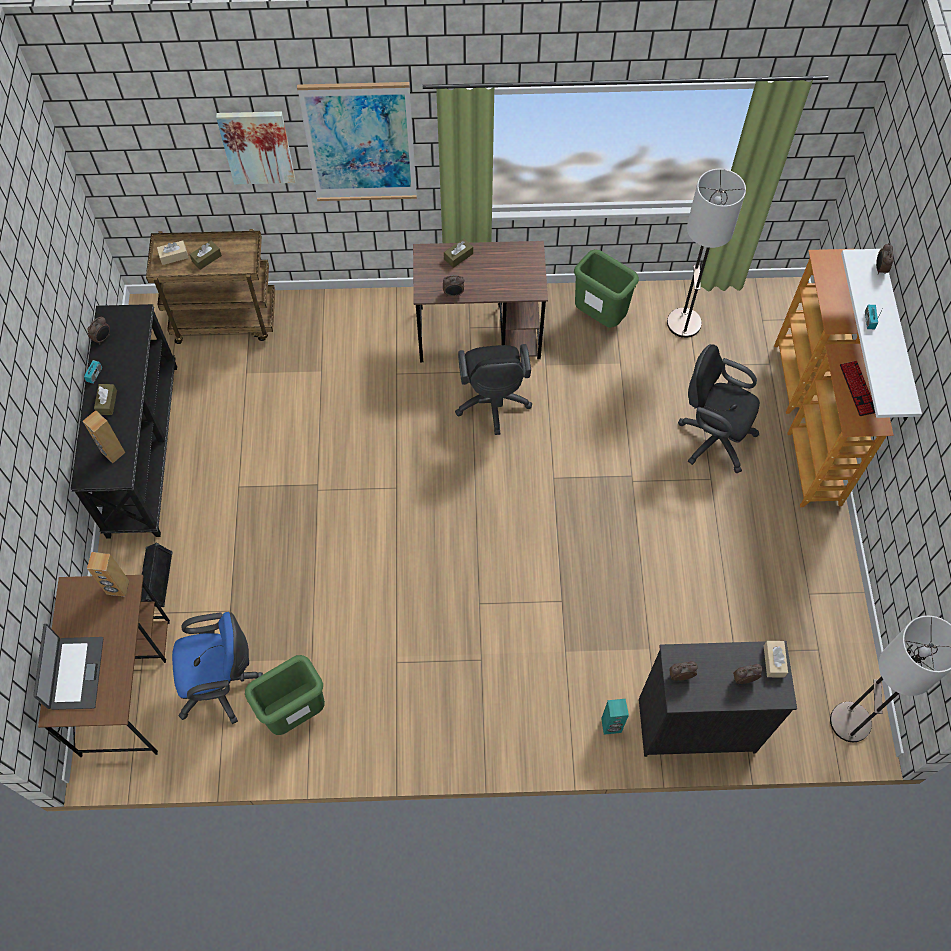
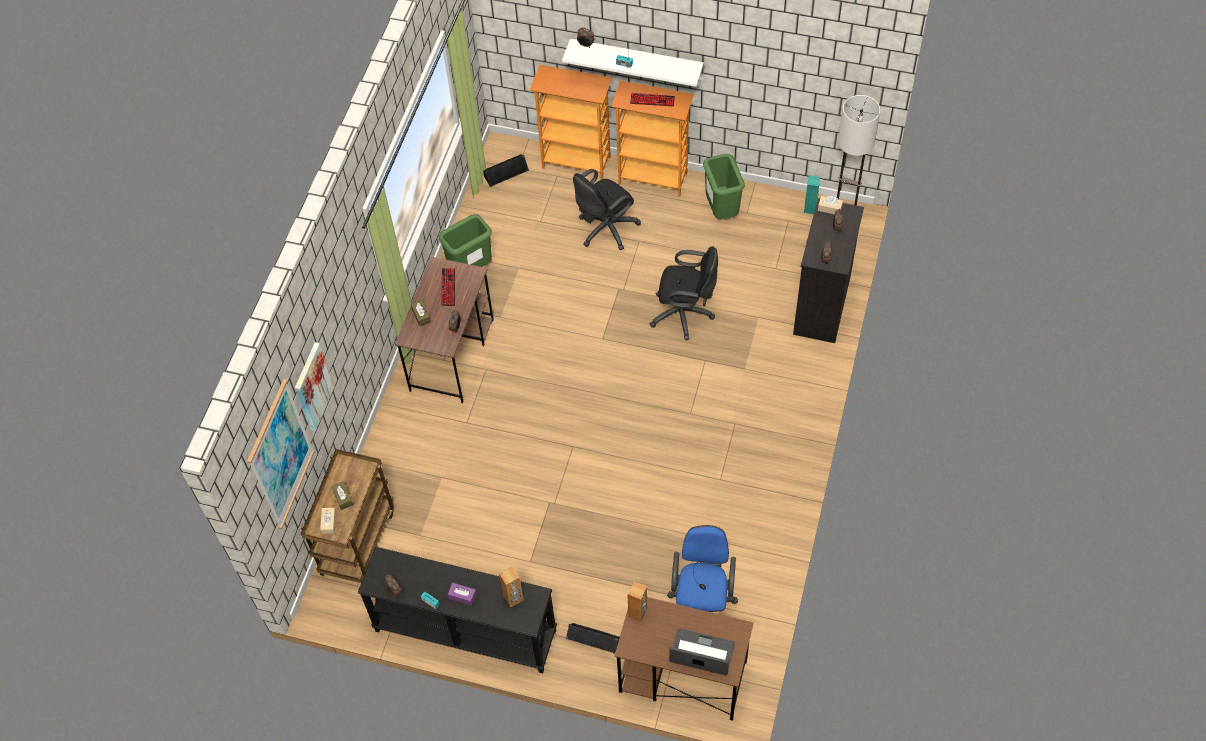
camera: 70 degrees left, 5 degrees down
(107, 402) = (462, 596): brown tissue box -> purple tissue box
(296, 712) = (740, 556): green trash can -> green trash can (721, 211)
(360, 143) = (343, 313): picture -> picture (280, 455)
(492, 404) = (522, 362): black office chair -> black office chair (685, 314)
(506, 270) = (448, 287): none -> keyboard
(611, 726) = (808, 356): turquoise speaker -> turquoise speaker (810, 208)
(684, 323) = (500, 217): floor lamp -> none
(751, 309) = (505, 172): none -> black speaker

